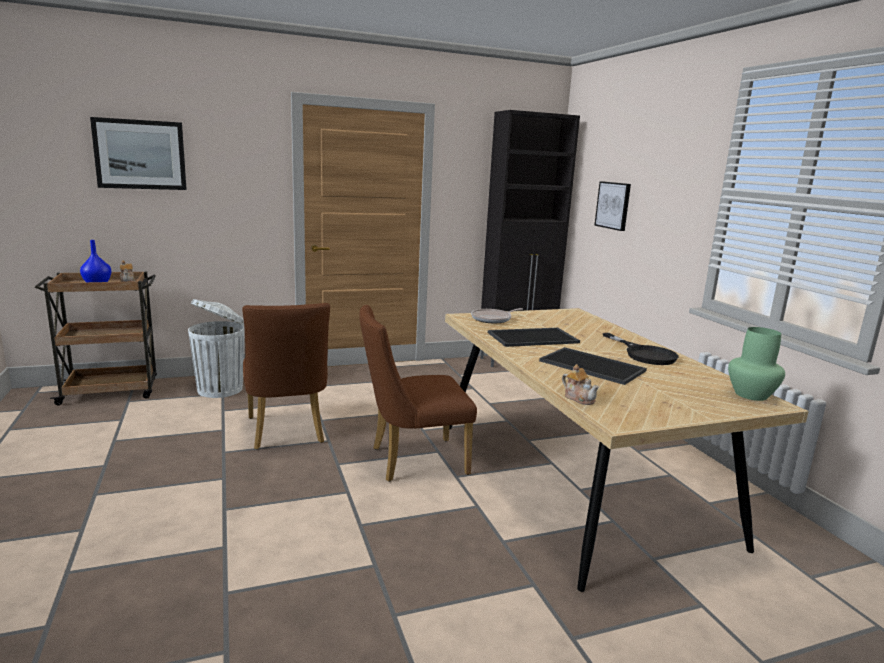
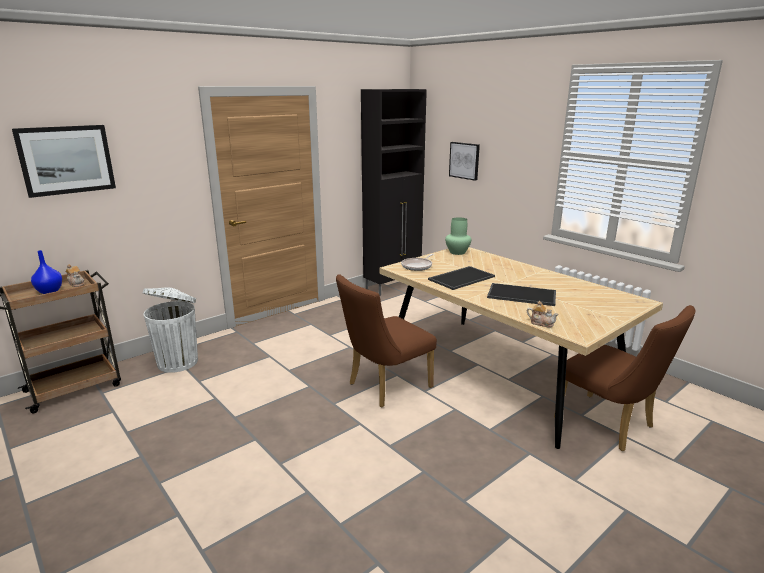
camera: 20 degrees left, 5 degrees up
(287, 433) = (271, 388): brown chair -> brown chair (610, 425)
(644, 354) = (541, 278): black frying pan -> none
(752, 395) = (627, 298): green vase -> green vase (458, 252)

